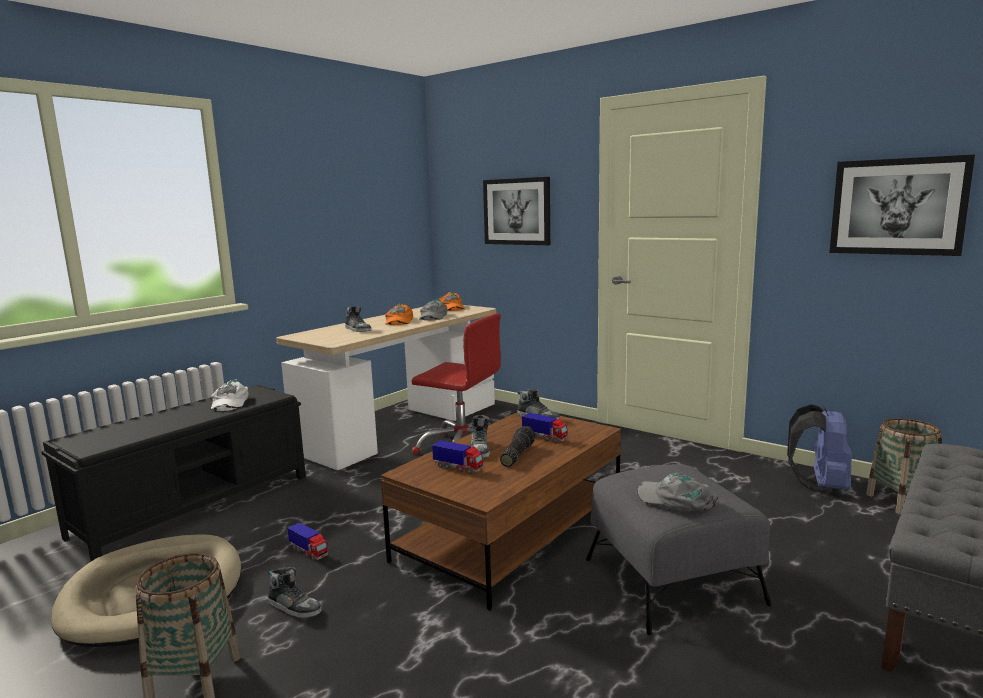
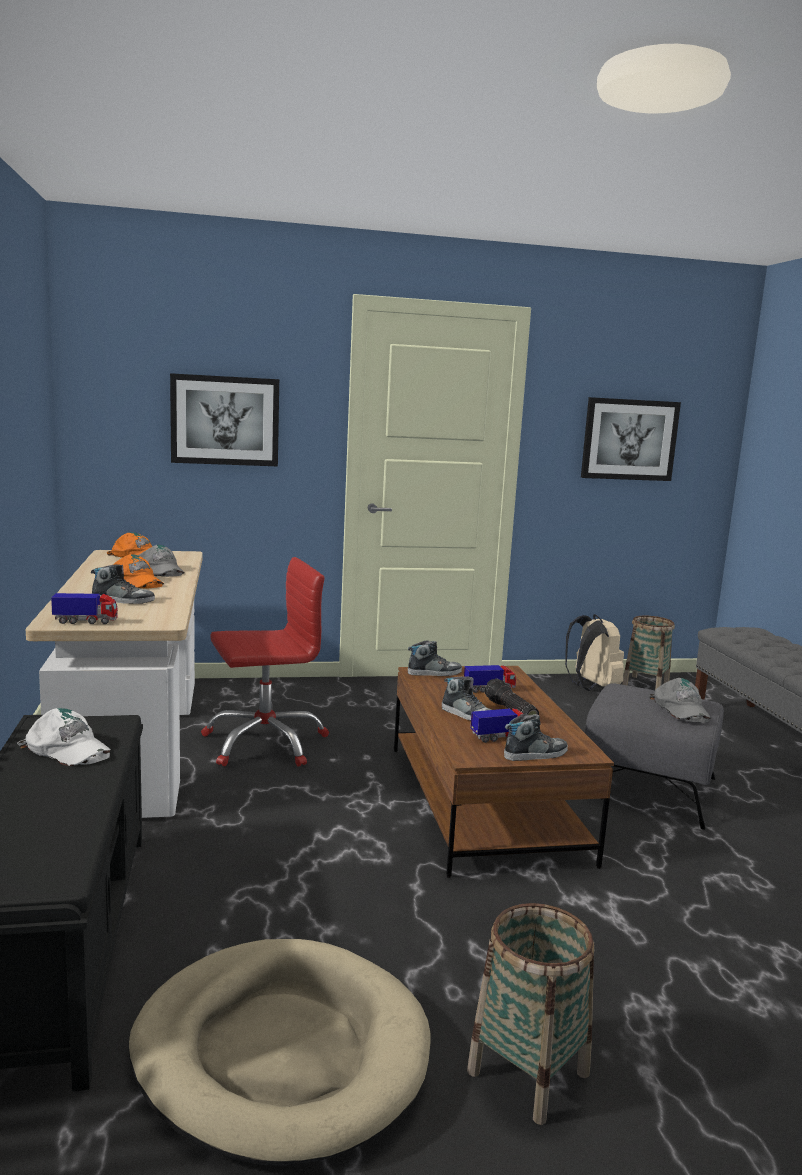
camera: 50 degrees left, 0 degrees up
(294, 607) = (460, 960): shoe -> shoe (535, 754)
(309, 552) = (350, 909): toy truck -> toy truck (86, 621)
(676, 500) = (680, 708): grey cap -> grey cap turned 90 degrees counterclockwise
(820, 485) = (591, 687): blue backpack -> beige backpack

